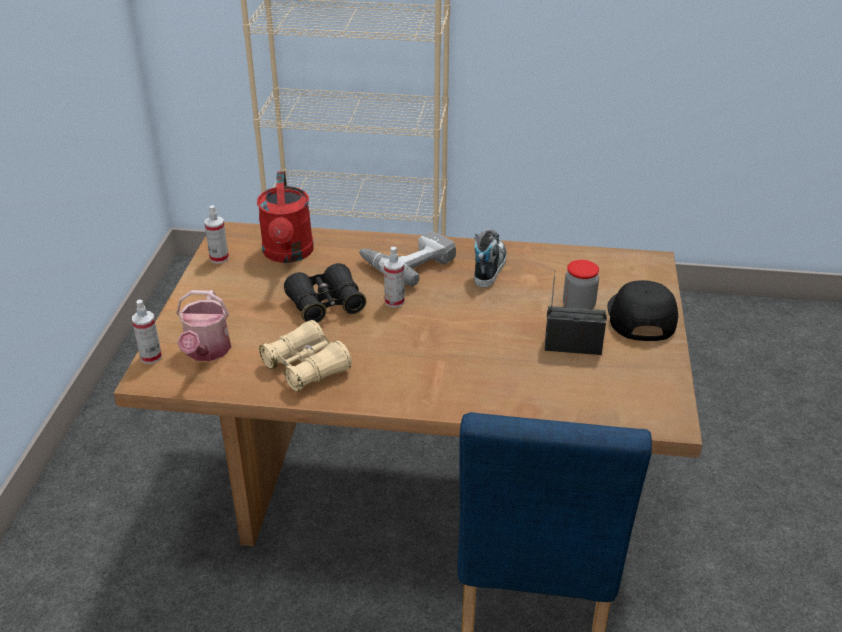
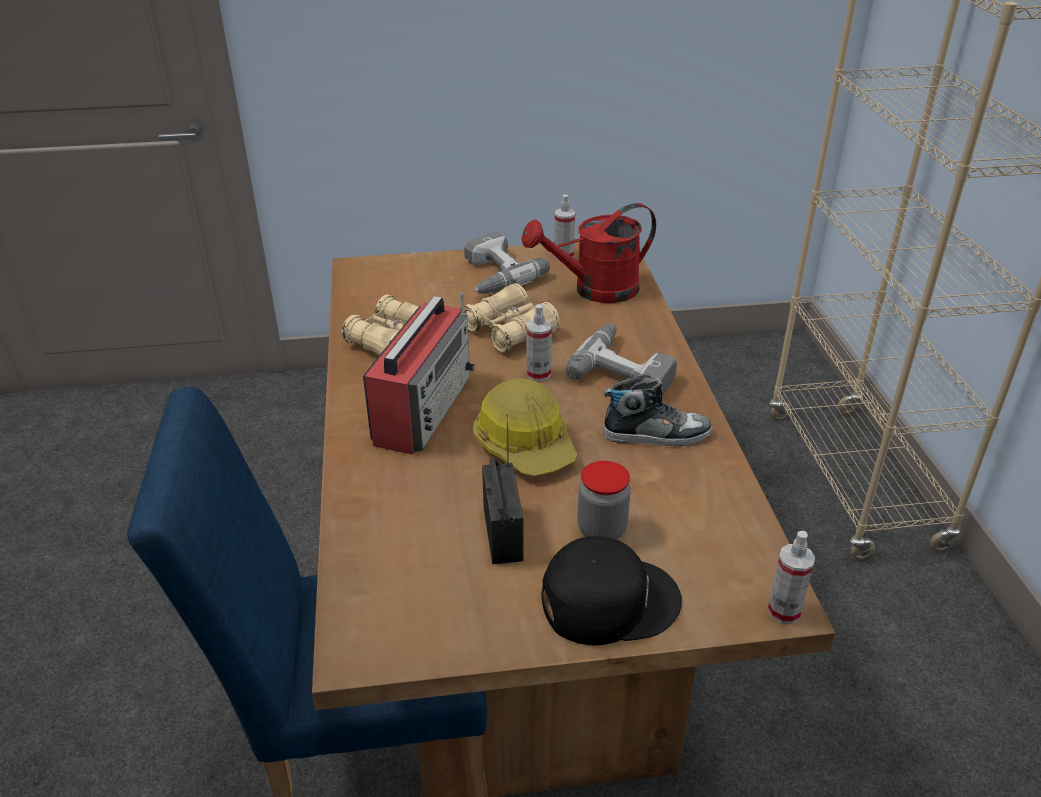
camera: 75 degrees right, 0 degrees up
(151, 357) = (386, 261): spray bottle -> spray bottle (784, 611)
(206, 351) = (403, 284): watering can -> none
(226, 299) = (492, 275): none -> power drill
(326, 305) = (510, 331): black binoculars -> beige binoculars
(414, 363) = (423, 408): none -> radio
(480, 322) = (525, 444): none -> hard hat

